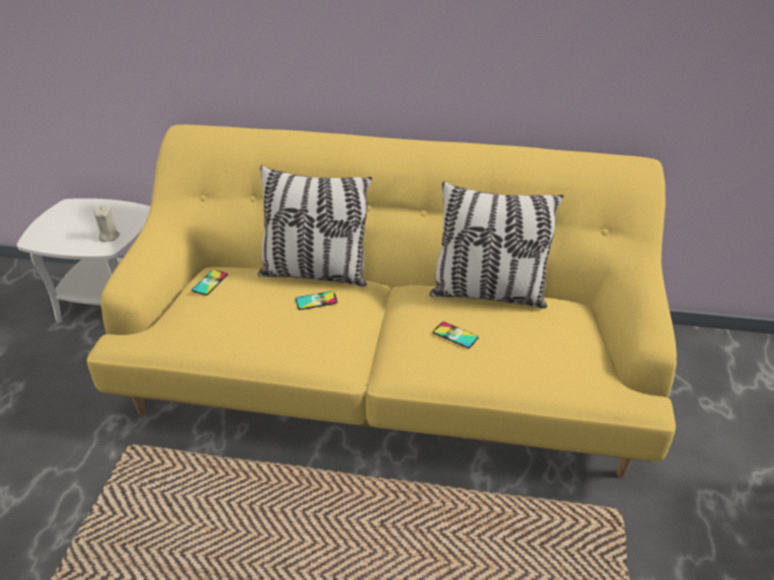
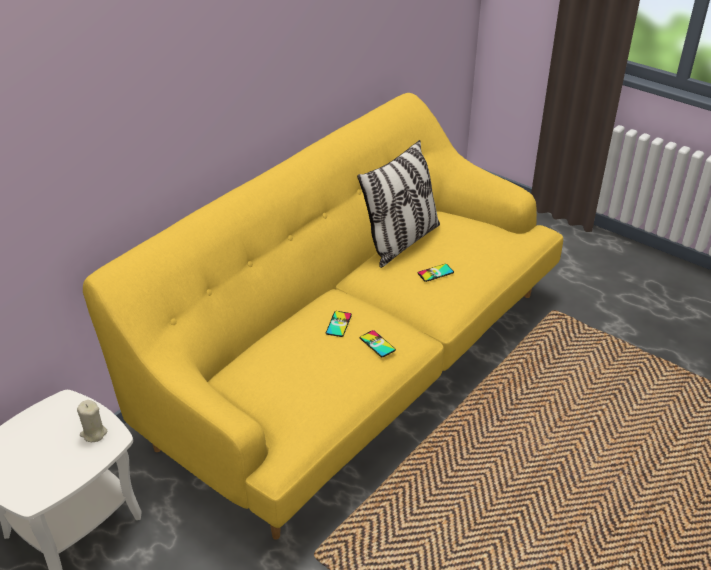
camera: 60 degrees left, 0 degrees up
(210, 282) = (255, 378): phone -> phone (377, 344)
(315, 274) = (297, 315): pillow -> none

